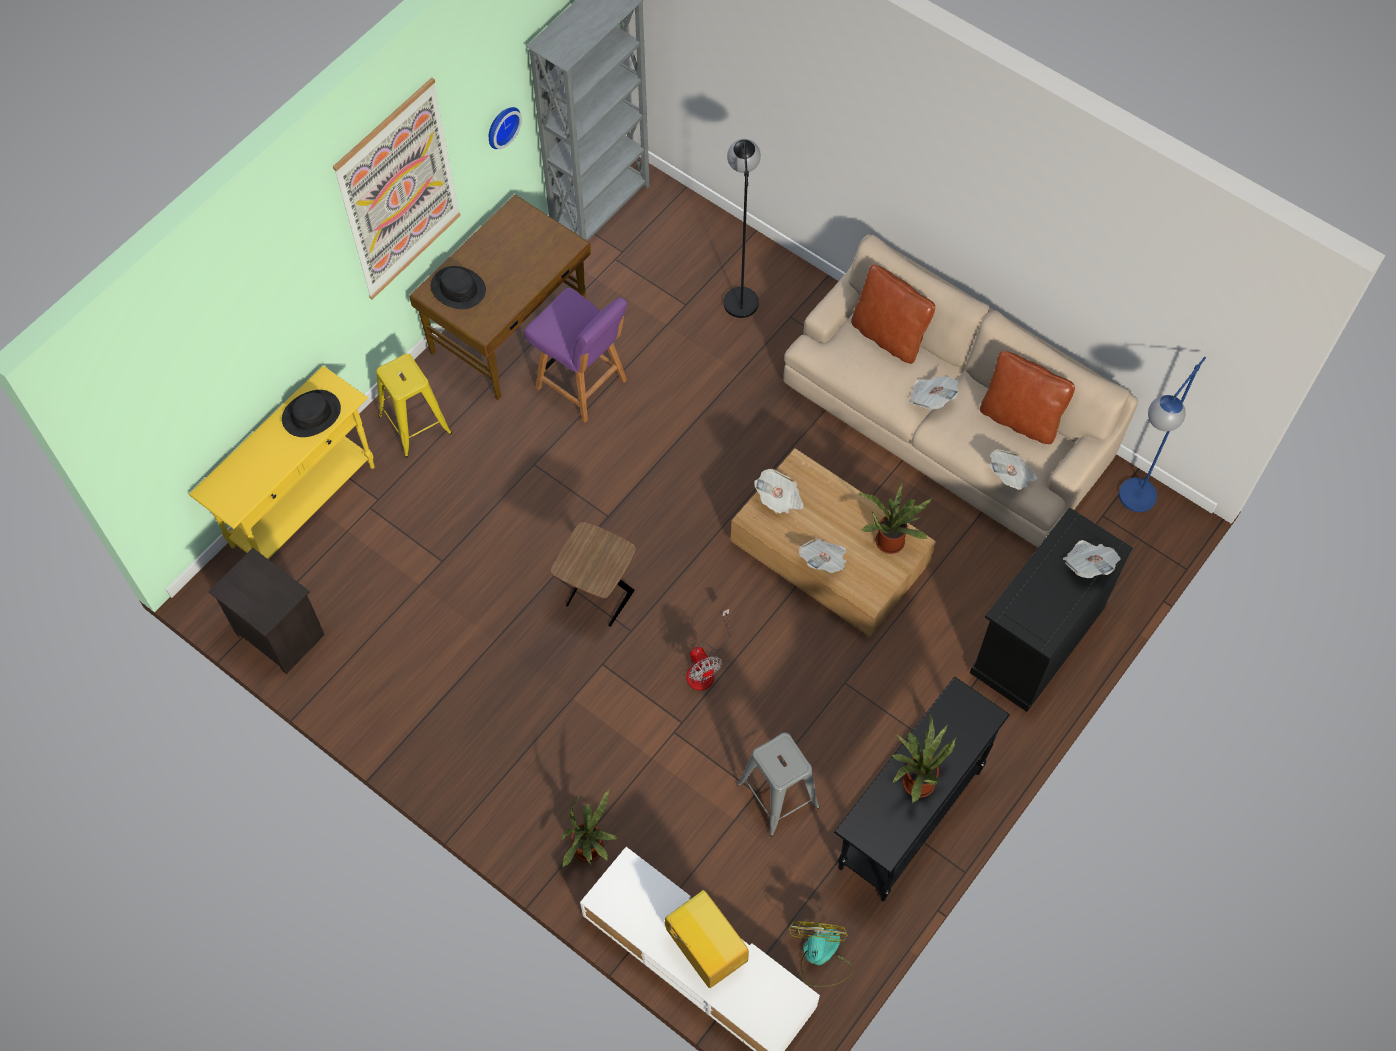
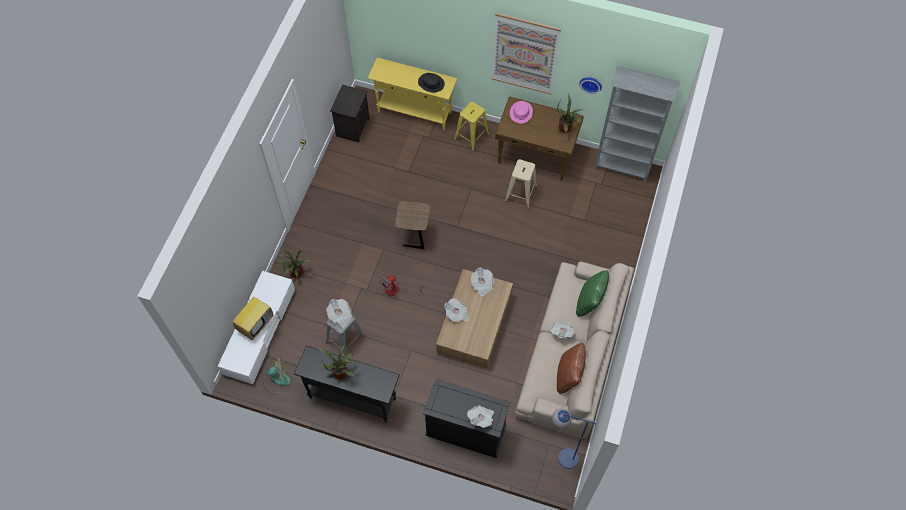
camera: 70 degrees right, 0 degrees up
(458, 289) = (521, 112): black hat -> pink hat
(583, 385) = (520, 193): purple chair -> beige stool
(740, 292) = (603, 240): black floor lamp -> none
(888, 336) = (589, 302): brown pillow -> green pillow
(891, 539) = (480, 339): potted plant -> potted plant (566, 128)
(1011, 476) = (532, 380): newspaper -> newspaper (340, 316)

